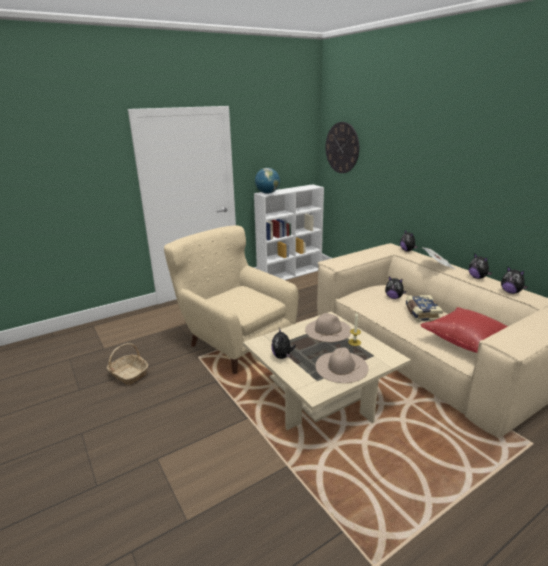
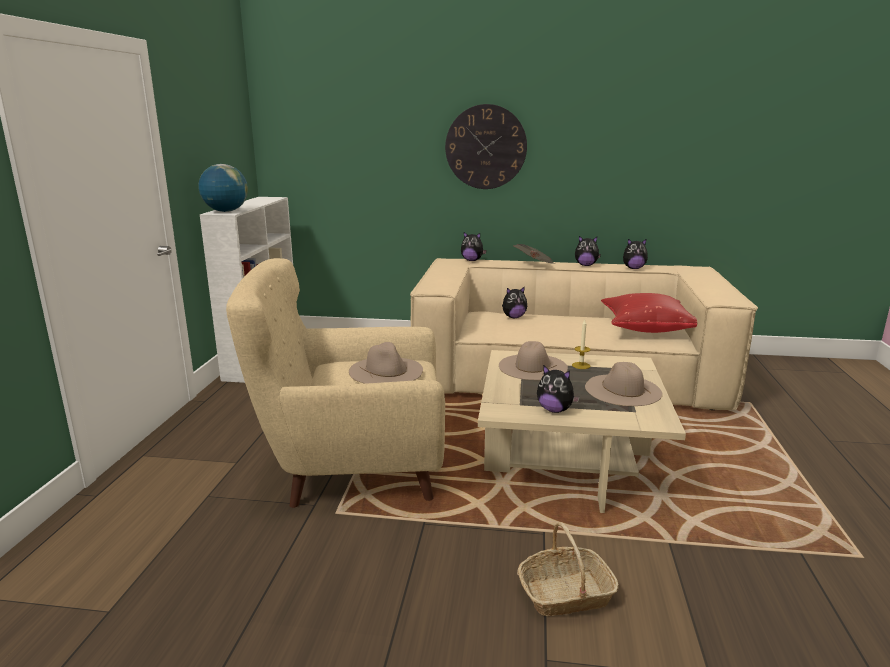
camera: 50 degrees left, 5 degrees down
(128, 374) = (260, 609): basket -> basket (565, 594)
(247, 299) = (386, 371): none -> beige hat
(342, 148) = (308, 130): wall clock -> wall clock (486, 147)
(421, 314) = (568, 322): book -> none

